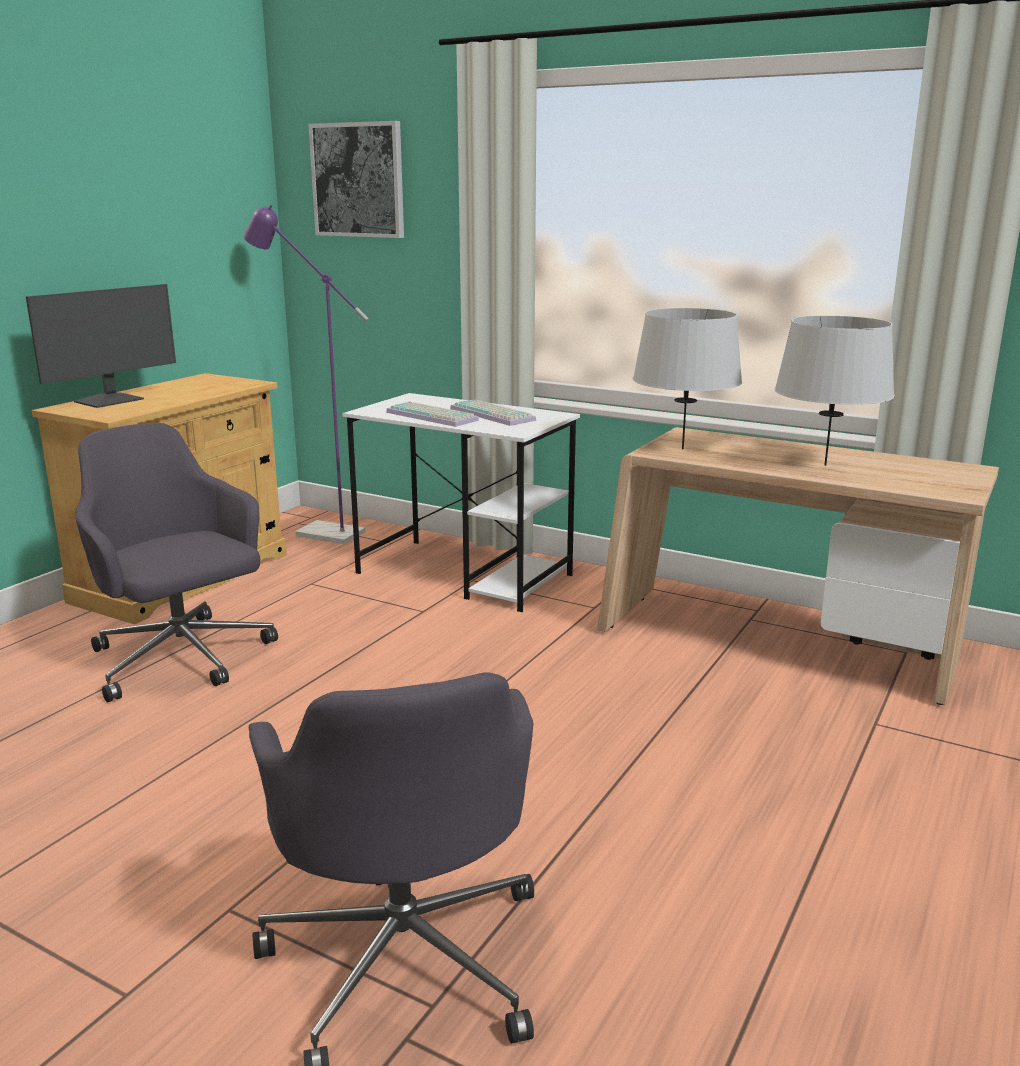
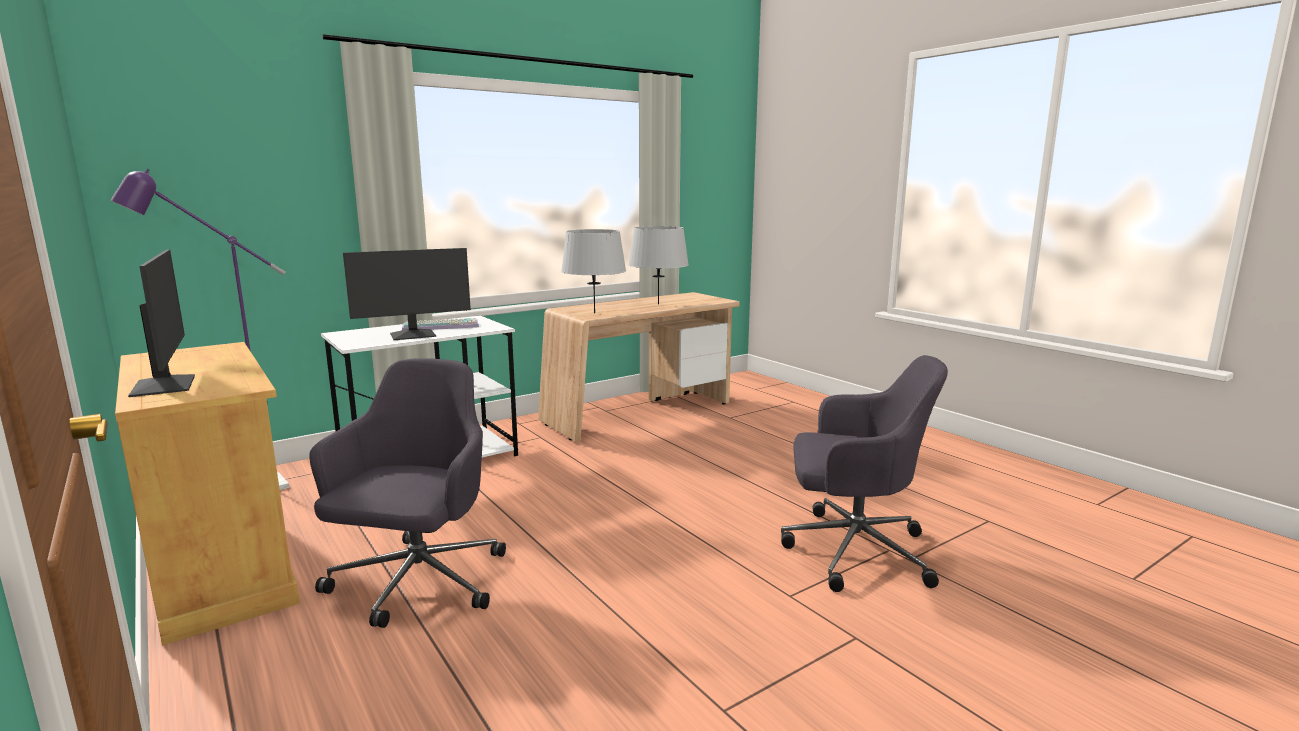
camera: 65 degrees left, 5 degrees down
(182, 659) = (417, 583): grey office chair -> grey office chair turned 120 degrees clockwise
(358, 180) = (210, 147): picture -> none
(434, 416) = (413, 335): keyboard -> monitor

